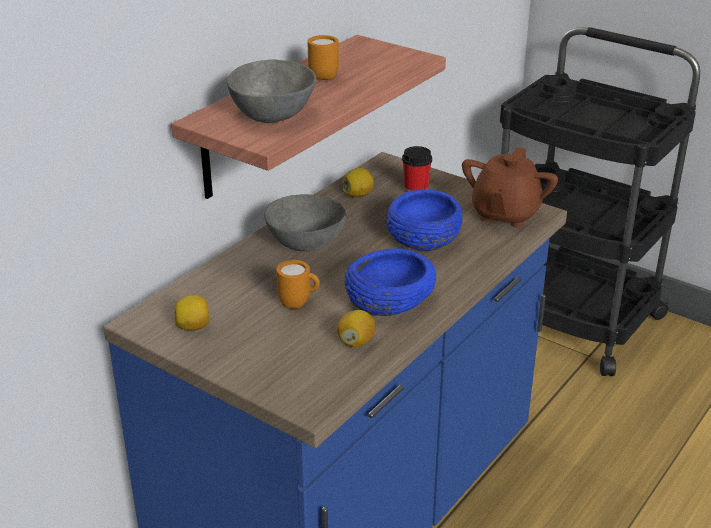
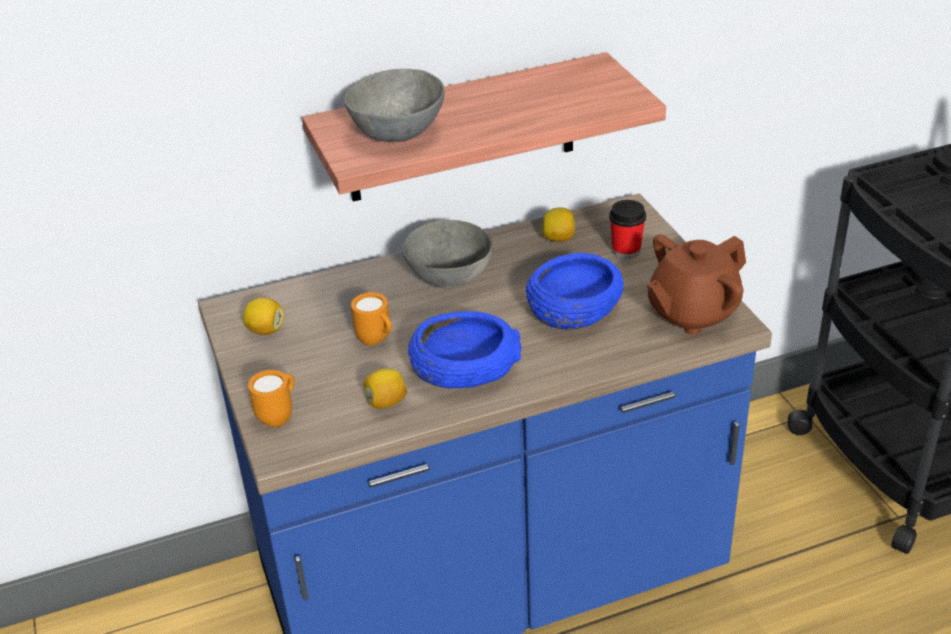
camera: 35 degrees right, 5 degrees up
(324, 76) = (505, 98): orange mug -> orange mug (279, 416)

